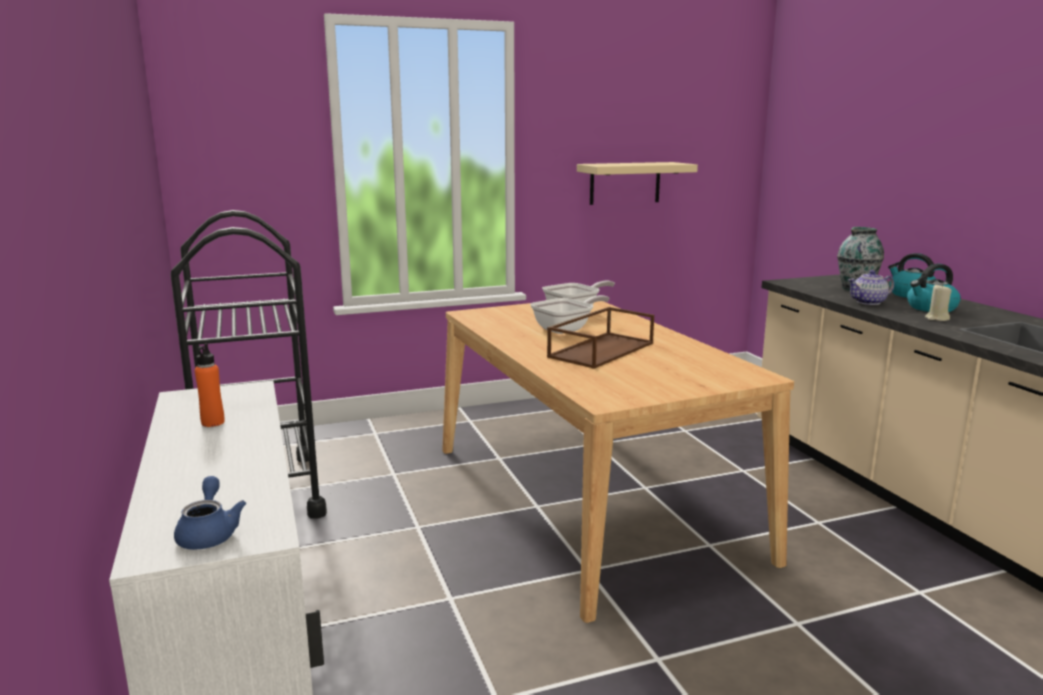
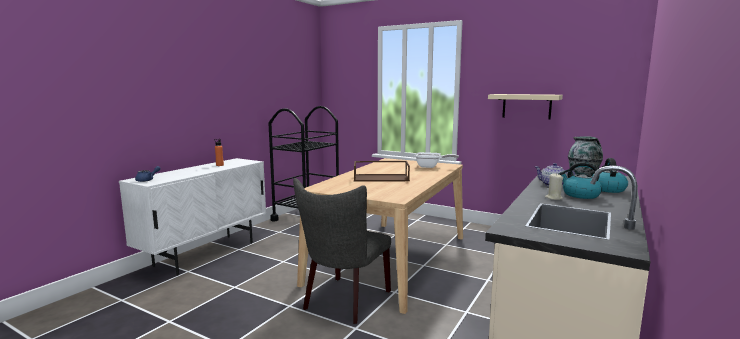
camera: 50 degrees right, 5 degrees down
(567, 329) = (399, 170): frying pan -> none
(699, 599) = (344, 302): none -> grey chair

